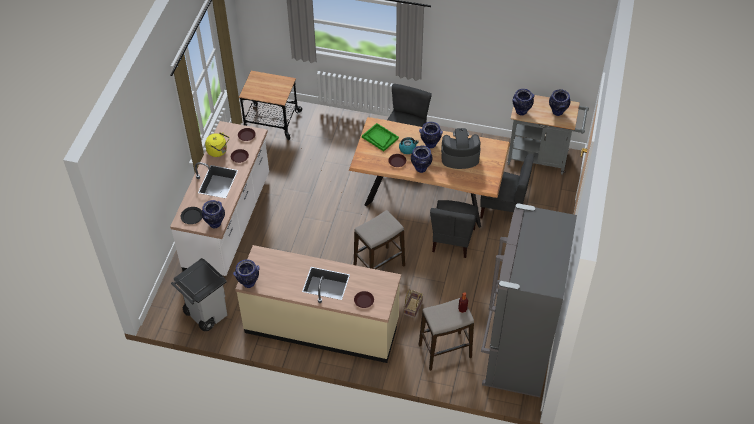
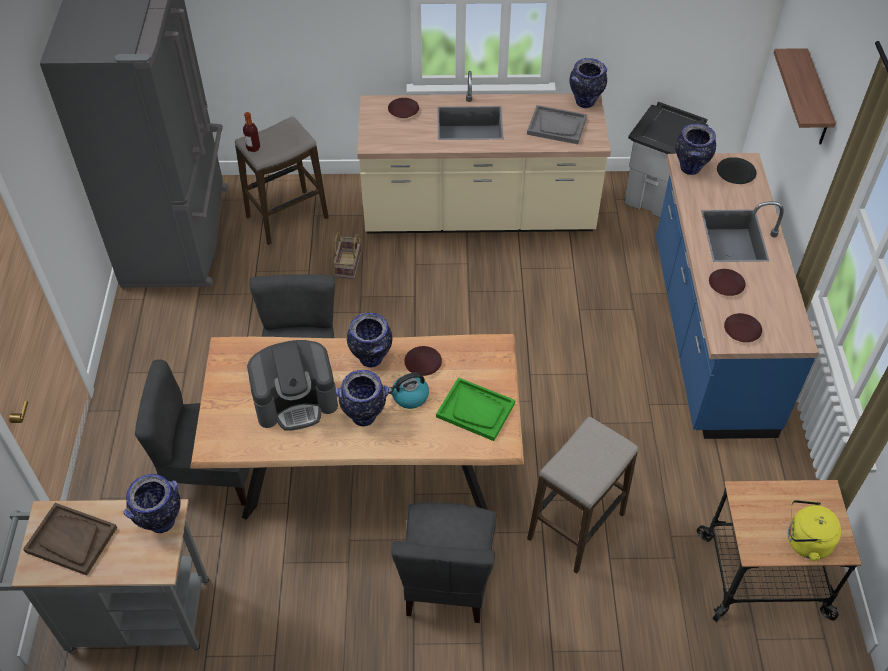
camera: 165 degrees right, 0 degrees up
(152, 178) = (816, 100): none -> shelf
(218, 151) = (773, 288): yellow kettle -> yellow kettle (805, 542)
(229, 223) = (709, 335): white counter -> blue counter
(275, 269) = (557, 126): none -> grey tray
(379, 266) = (421, 315): stool -> stool (576, 526)
(557, 112) = (71, 540): vase -> brown tray

